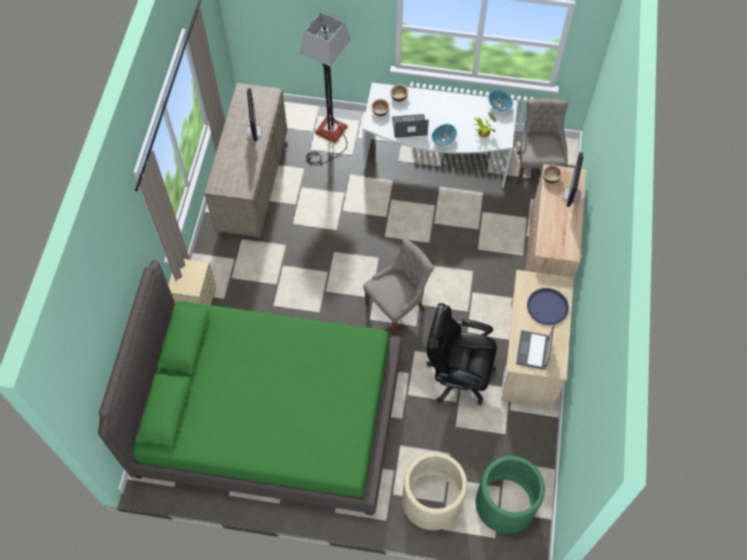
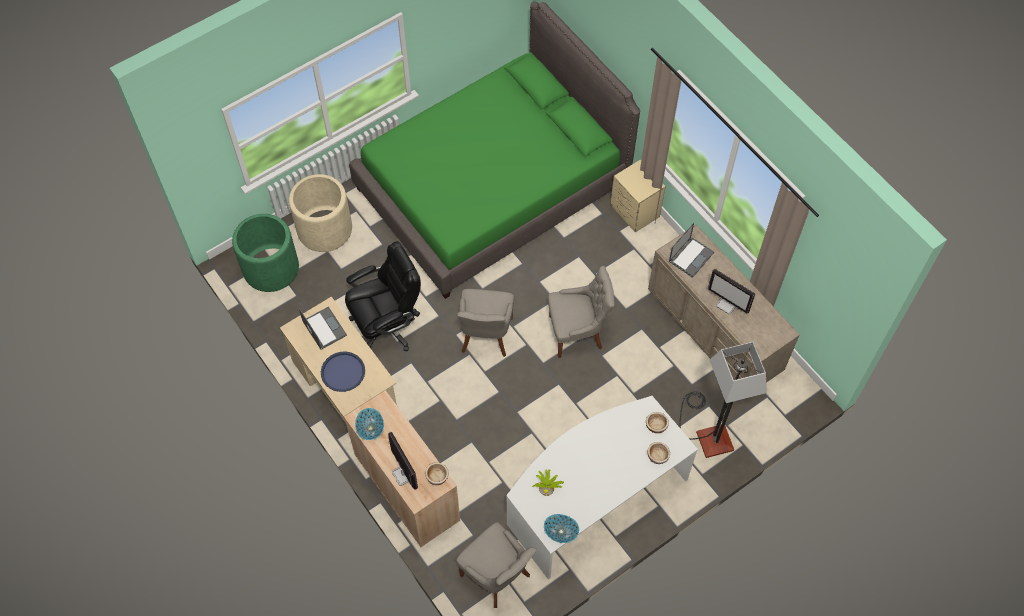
camera: 135 degrees right, 0 degrees up
(335, 257) = (577, 333): none -> grey chair
(409, 126) = (615, 433): laptop -> laptop (691, 256)
(443, 140) = (573, 447): bowl -> bowl (370, 428)

